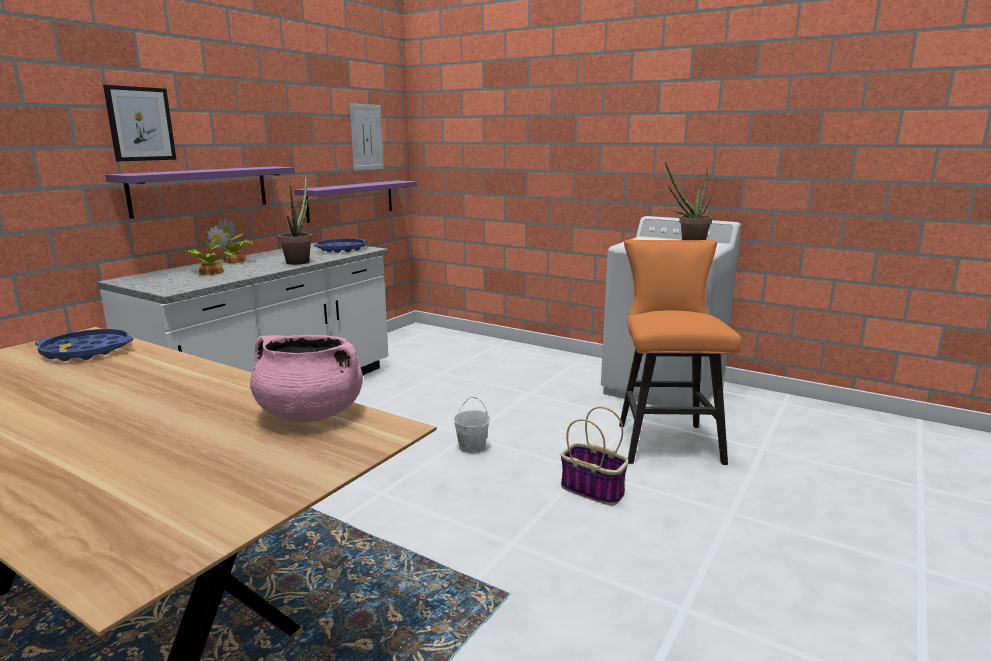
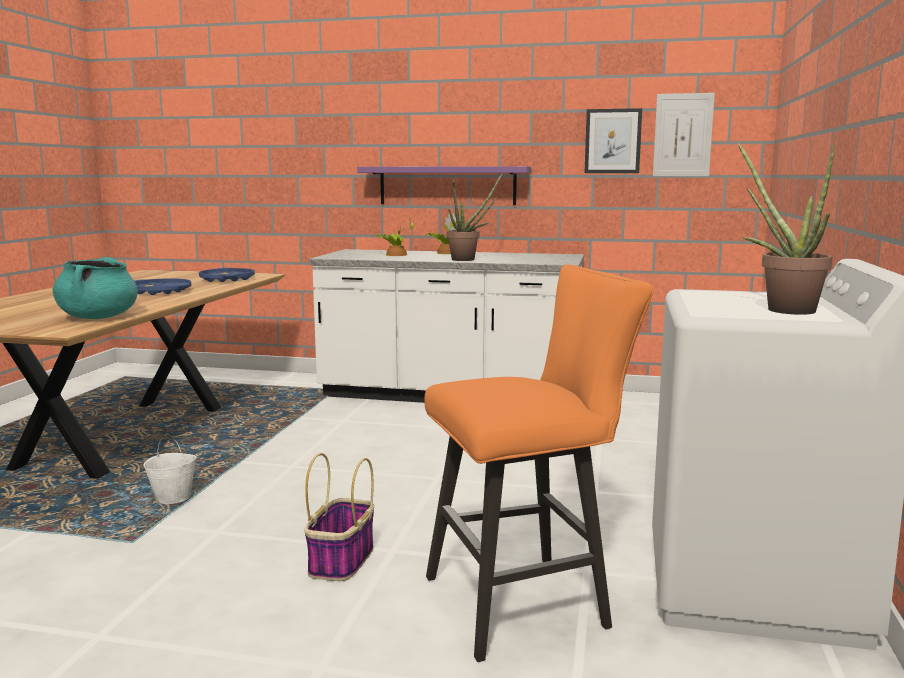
camera: 70 degrees right, 5 degrees down
(140, 124) = (401, 126): picture -> picture (613, 141)
(309, 414) = (98, 317): pink cooking pot -> turquoise cooking pot
(341, 249) = (545, 259): blue tray -> blue tray (160, 291)
(351, 200) = (642, 212): purple shelf -> none
(472, 447) = (408, 484): white bucket -> white bucket (173, 498)

